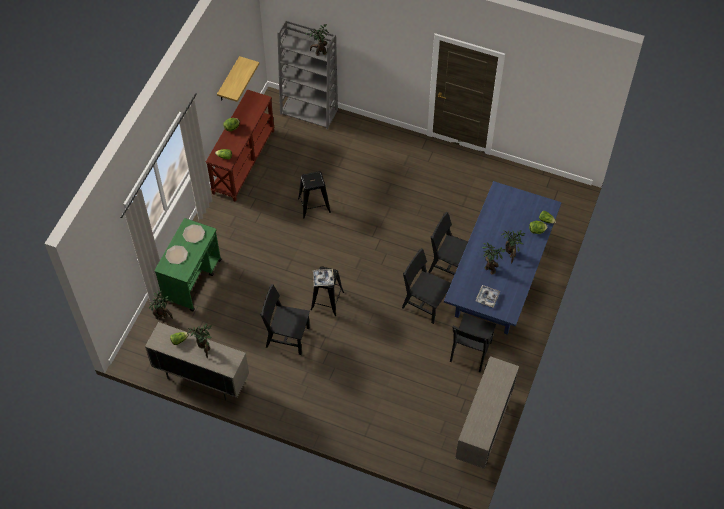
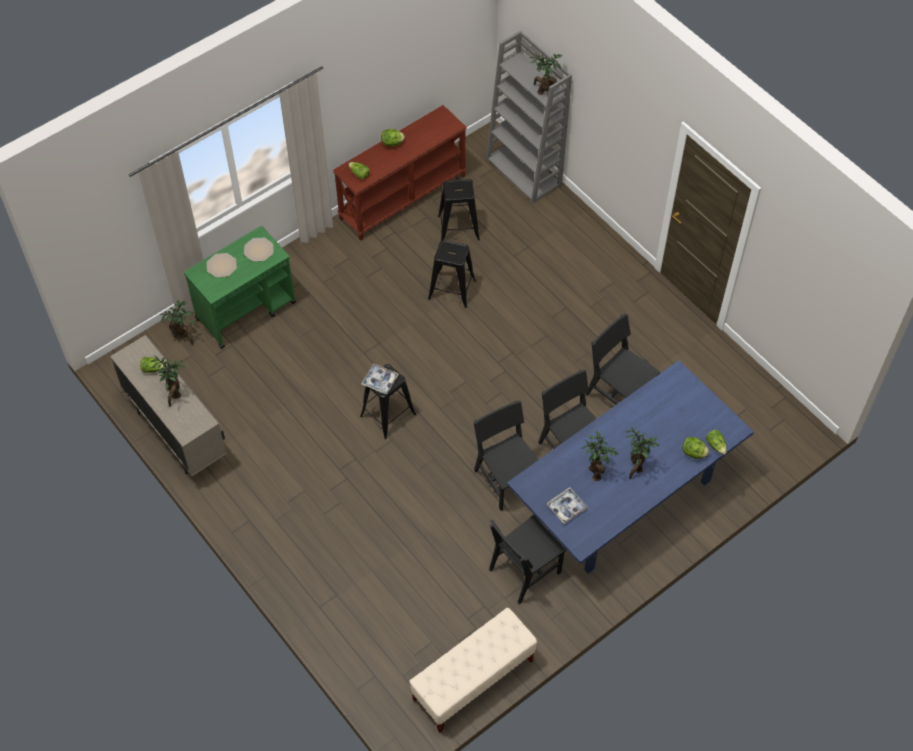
camera: 30 degrees right, 0 degrees up
(228, 80) = (408, 78): shelf -> none
(287, 337) = (310, 435): black chair -> black chair (619, 395)
(292, 165) = (458, 228): none -> black stool
(483, 430) = (473, 680): beige cabinet -> beige bench

